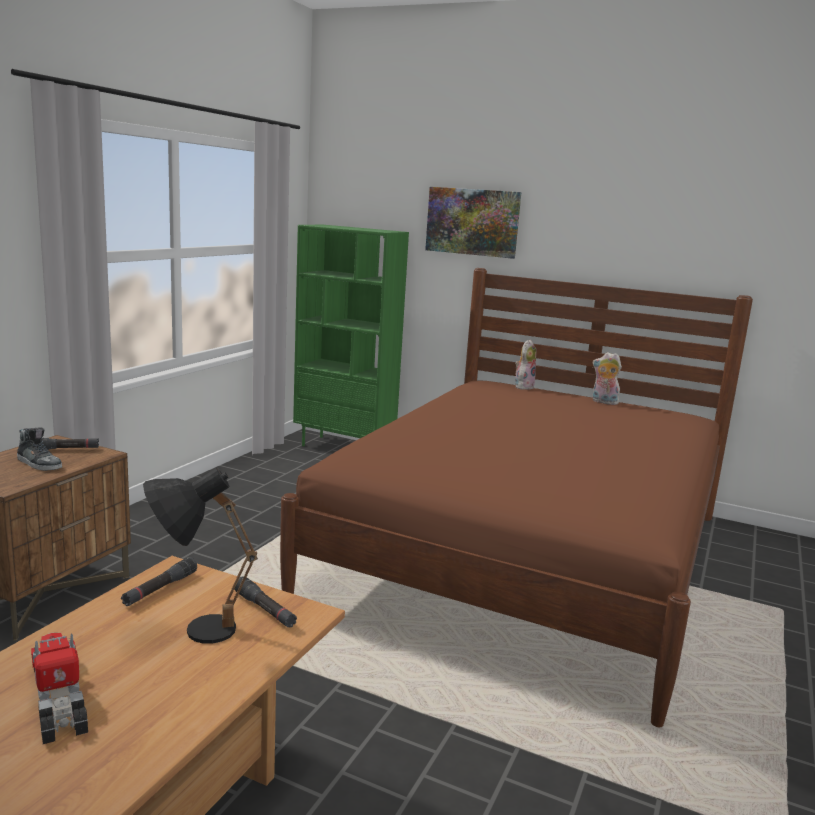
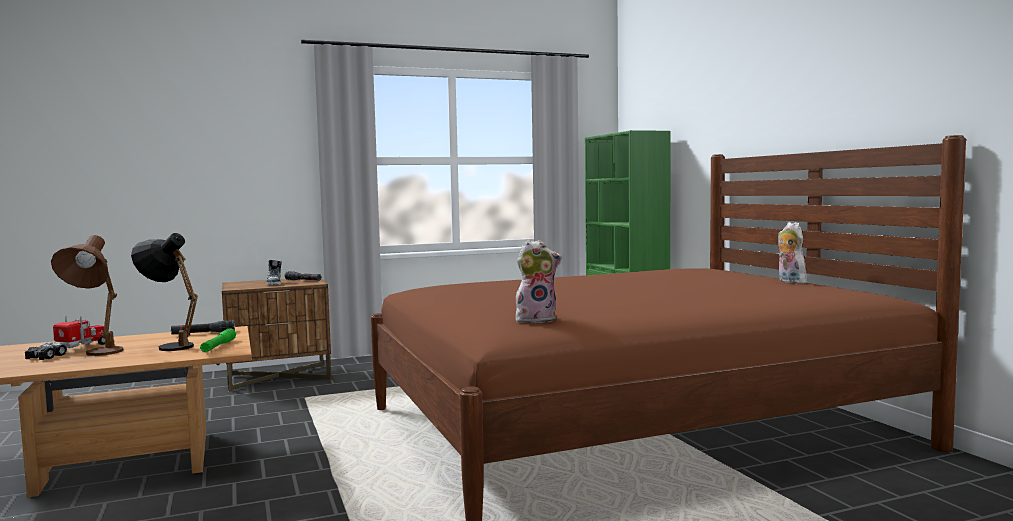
camera: 45 degrees right, 10 degrees down
(136, 687) = (96, 355): none -> brown table lamp
(265, 609) = (218, 346): black flashlight -> green flashlight
(472, 222) = (715, 110): picture -> none
(523, 386) = (733, 271): plush toy -> plush toy (536, 320)

